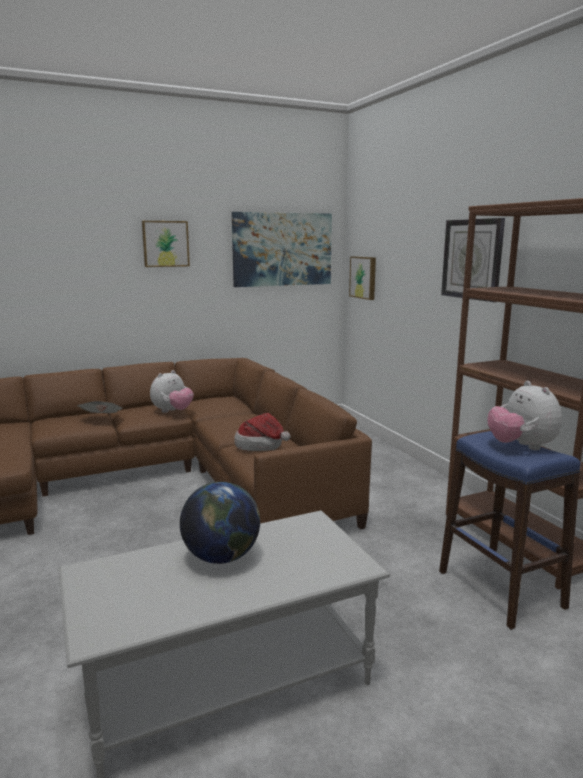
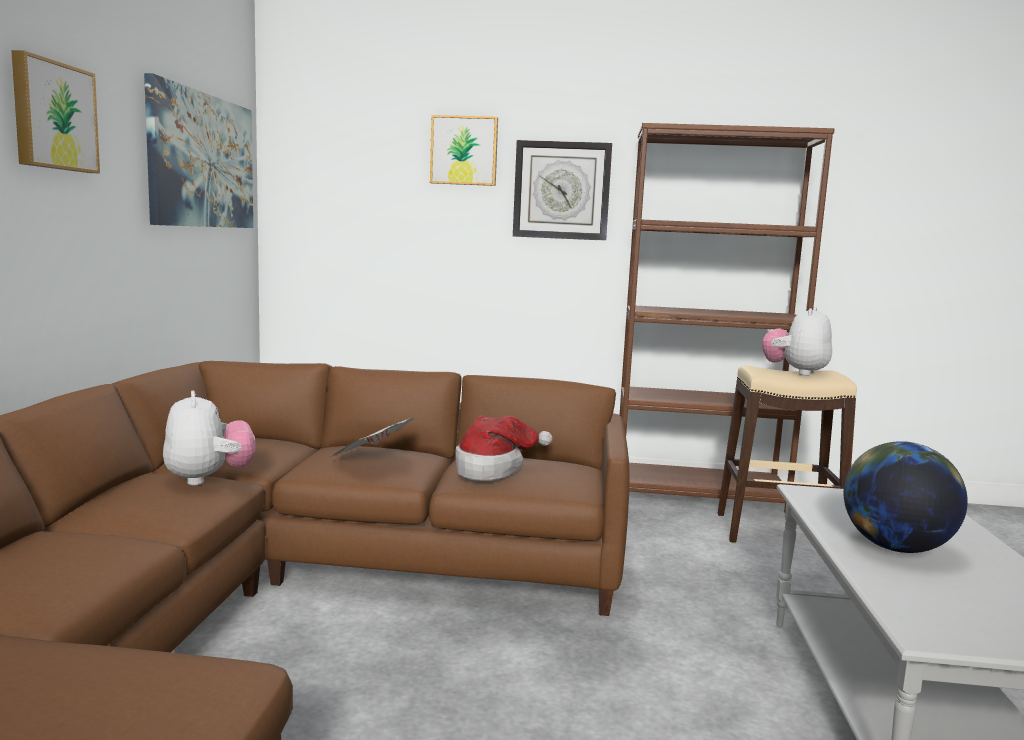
camera: 60 degrees left, 5 degrees down
(102, 419) = (105, 534): newspaper -> newspaper (371, 459)
(364, 277) = (319, 218): picture -> picture (464, 151)
(501, 589) = (778, 531): blue stool -> beige stool
(521, 447) = (795, 372): plush toy -> plush toy turned 105 degrees clockwise

